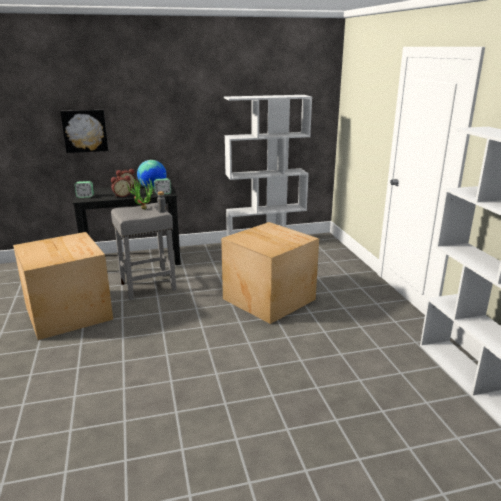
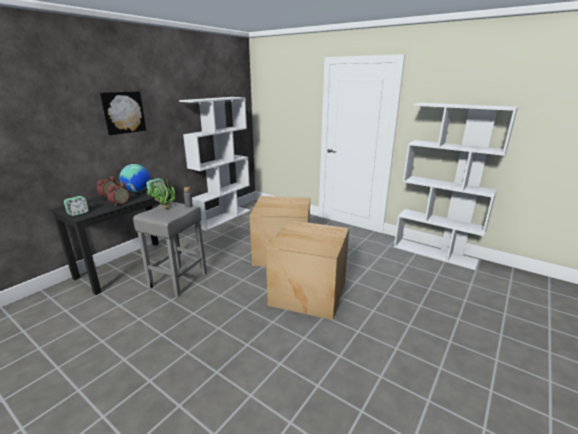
camera: 40 degrees left, 0 degrees up
(69, 312) = (133, 333): cardboard box -> cardboard box (307, 292)
(85, 131) = (51, 143): picture -> picture (123, 112)

